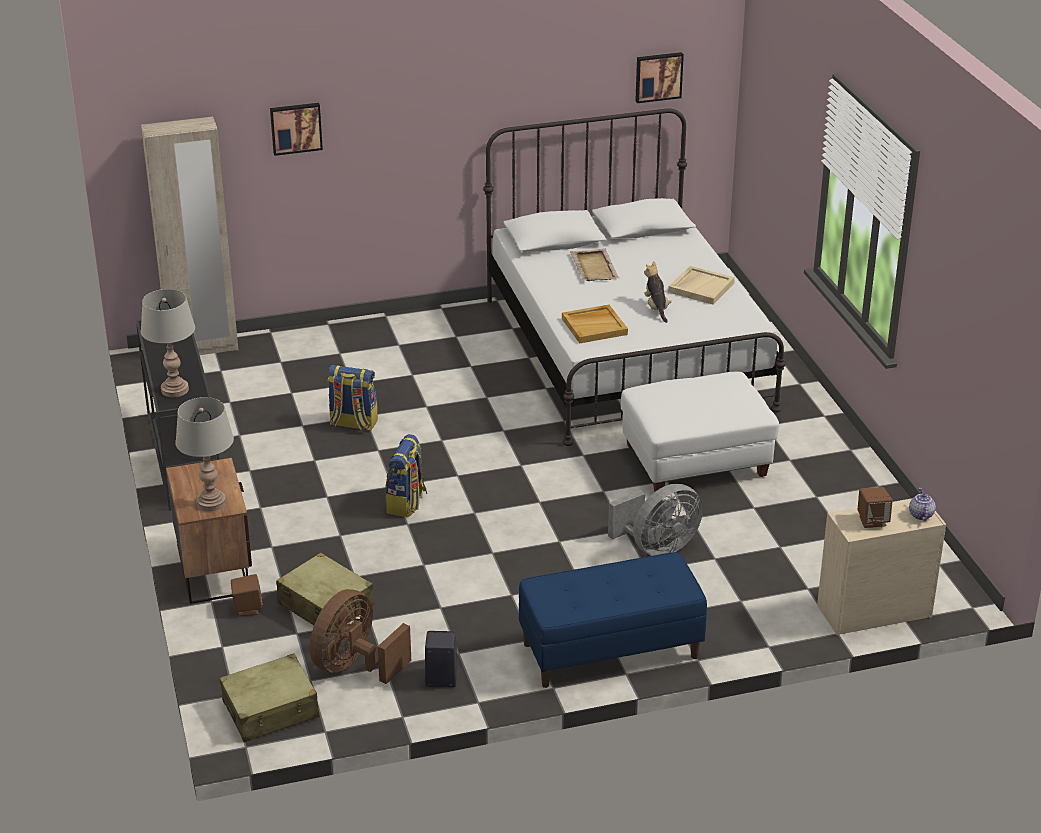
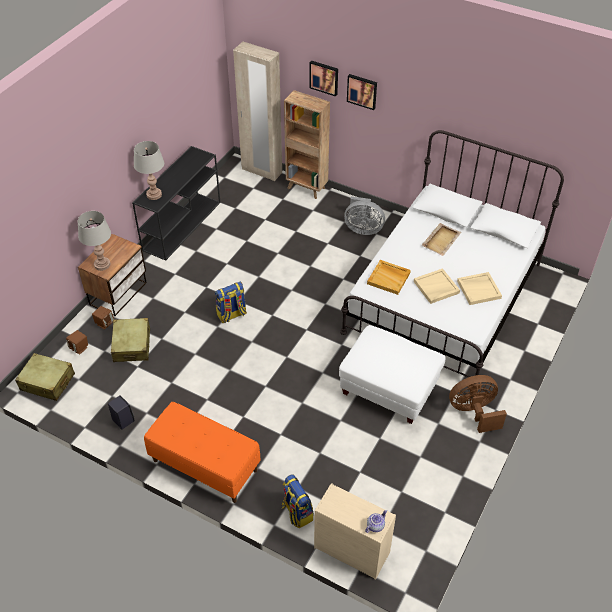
camera: 45 degrees right, 15 degrees up
(295, 336) = (307, 188): none -> brown bookcase
(353, 423) = (267, 254): backpack -> backpack (296, 512)
(355, 666) = (102, 386): brown fan -> brown fan (473, 412)
(610, 651) = (204, 465): blue bench -> orange bench
(656, 308) = (436, 287): plush toy -> beige tray
(657, 548) = (302, 425): grey fan -> grey fan (363, 229)
(658, 76) = (553, 142): picture -> picture (362, 91)
(872, 521) = (345, 508): brown speaker -> brown speaker (79, 348)

